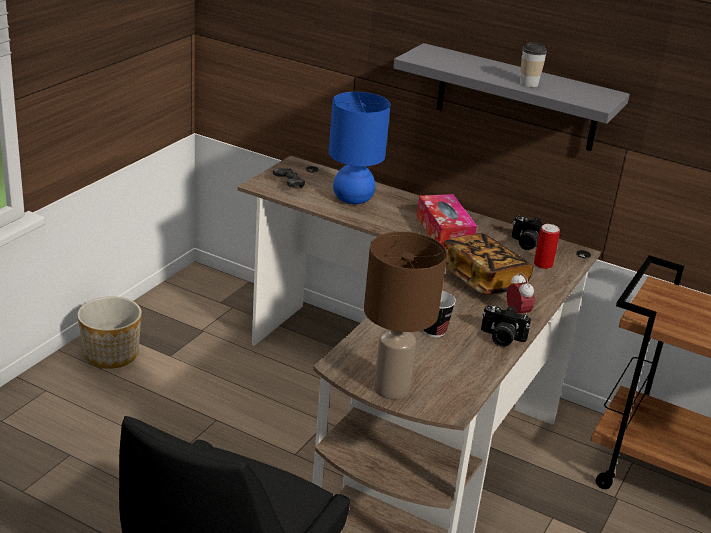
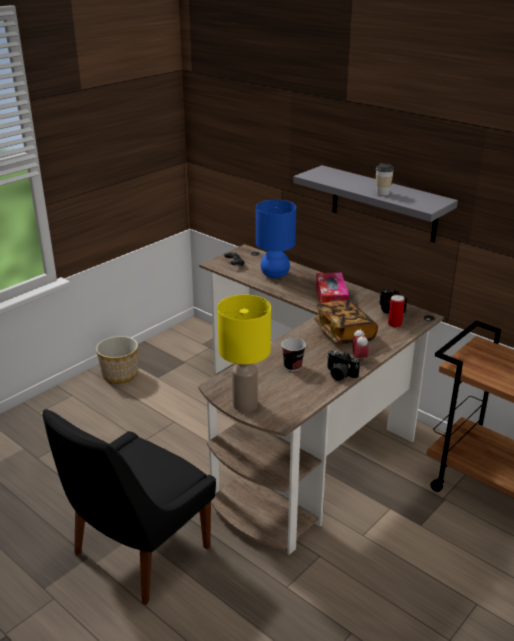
camera: 15 degrees right, 0 degrees up
(392, 388) = (245, 404): brown table lamp -> yellow table lamp

